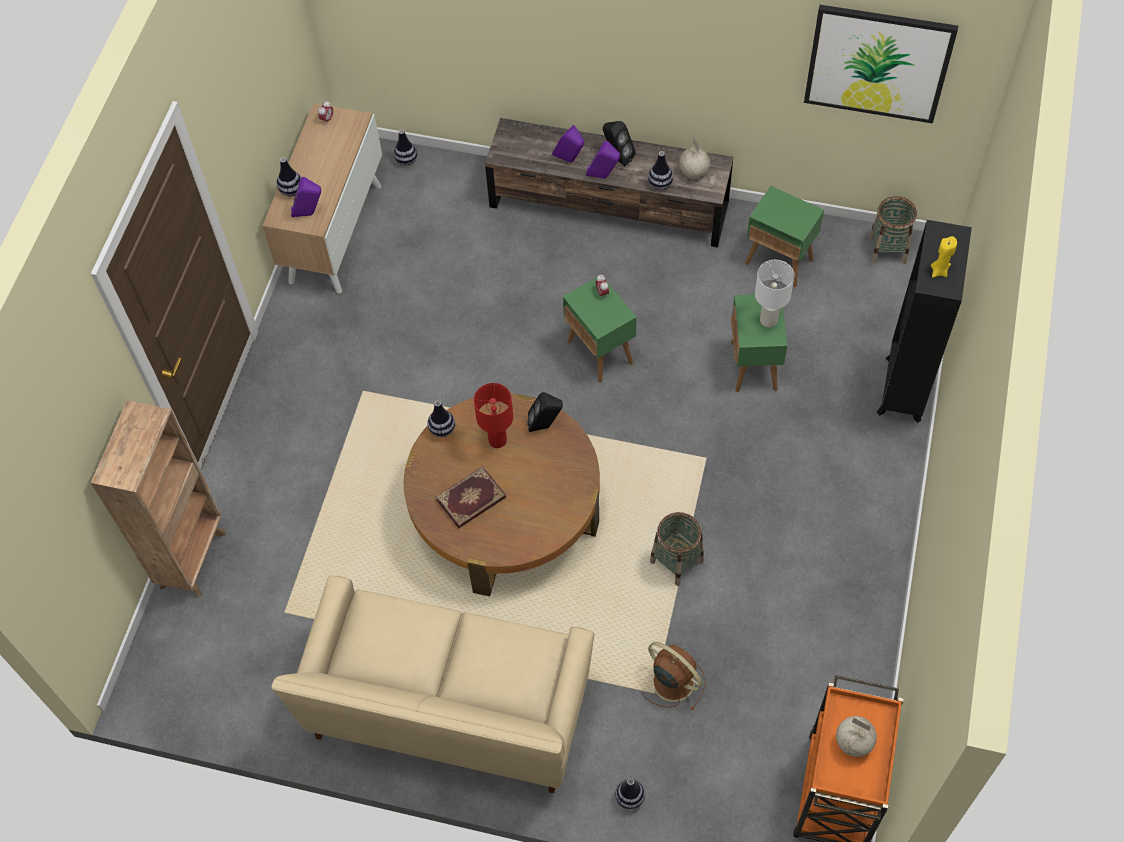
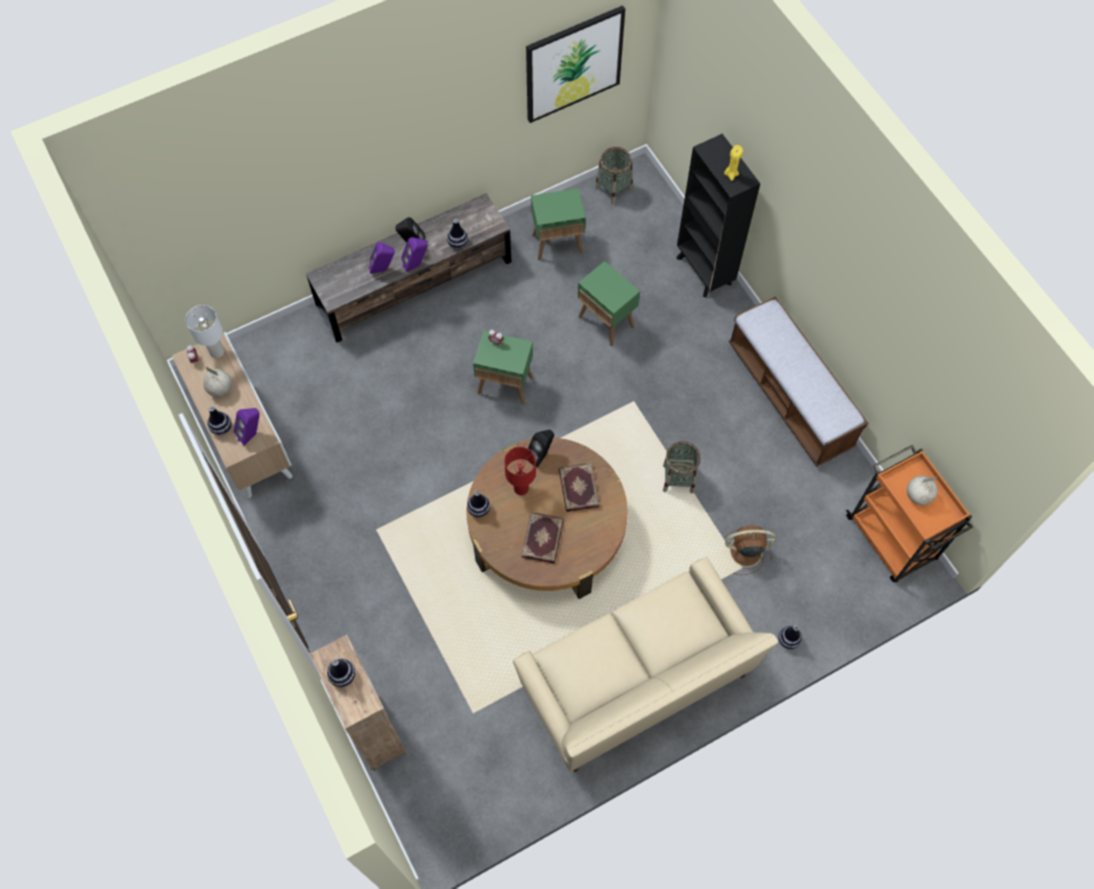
camera: 45 degrees left, 5 degrees up
(406, 160) = (244, 352): vase -> vase (342, 676)
(548, 480) = (578, 488): none -> book
(693, 173) = (472, 221): globe -> globe (221, 390)
(769, 319) = (613, 282): white table lamp -> white table lamp (217, 351)
(870, 573) = (790, 396): none -> bench

